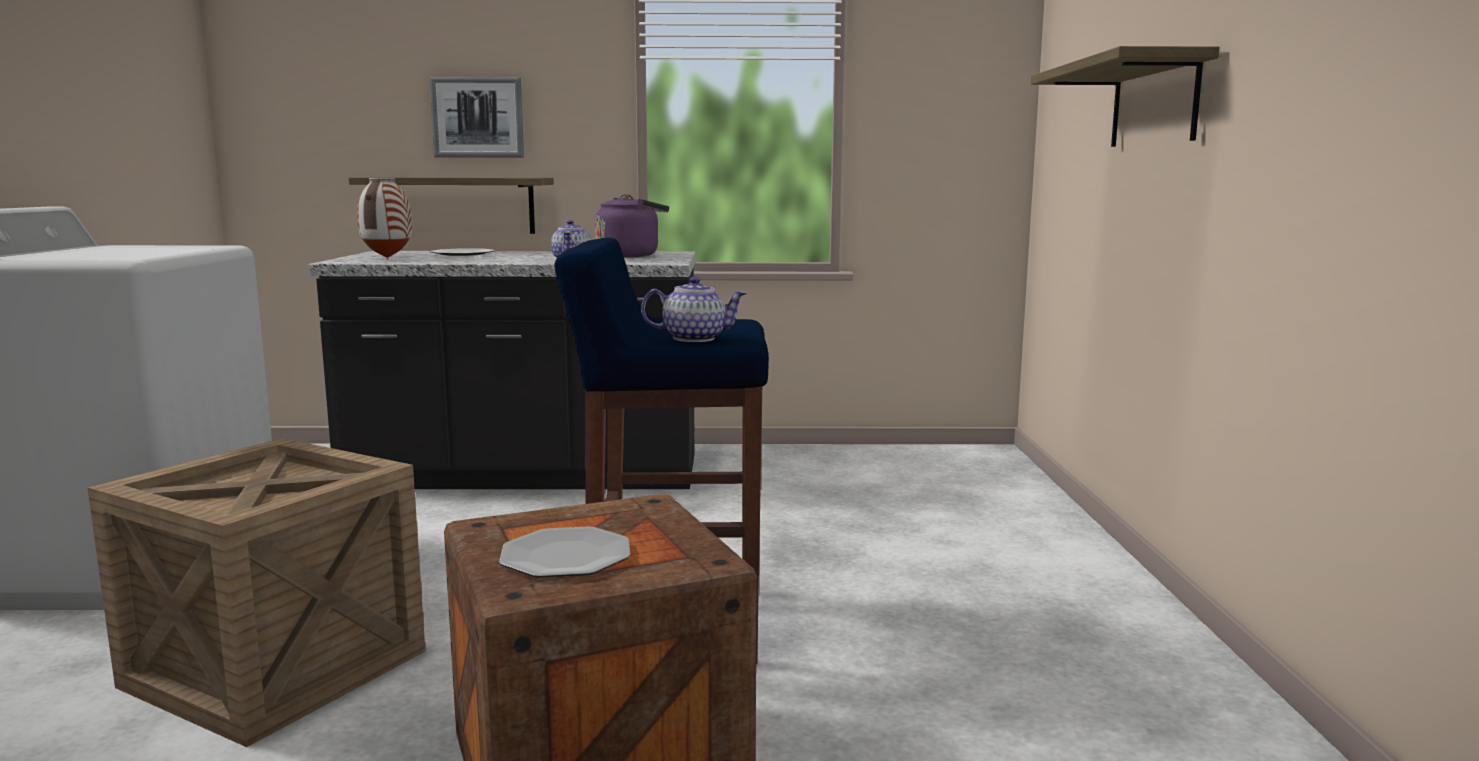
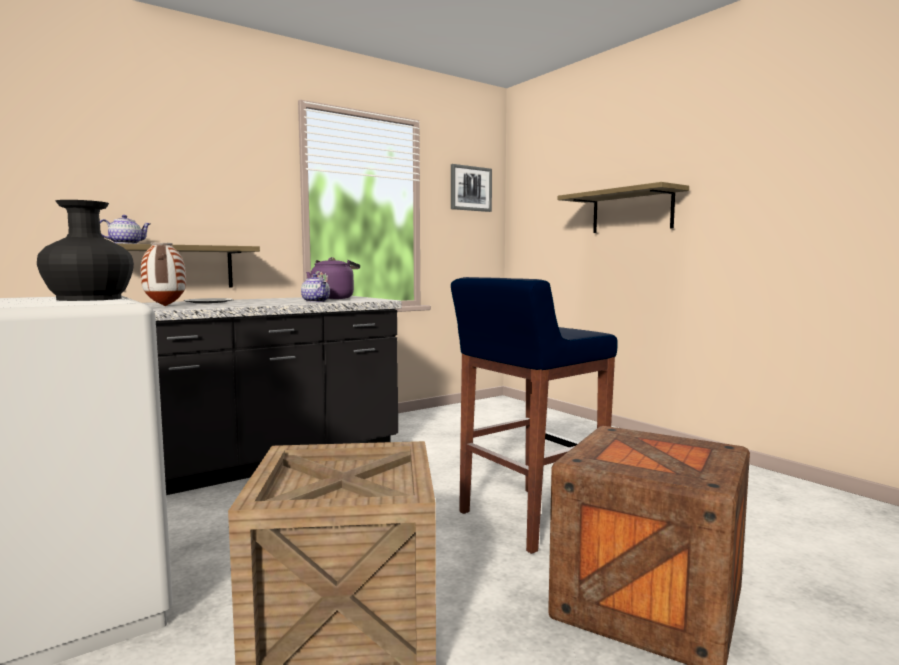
camera: 35 degrees left, 5 degrees down
(158, 251) = (89, 299): none -> black vase
(477, 118) = (187, 202): picture -> picture (470, 188)
(566, 556) = (669, 462): plate -> none
(695, 338) = (571, 333): teapot -> teapot (126, 244)

